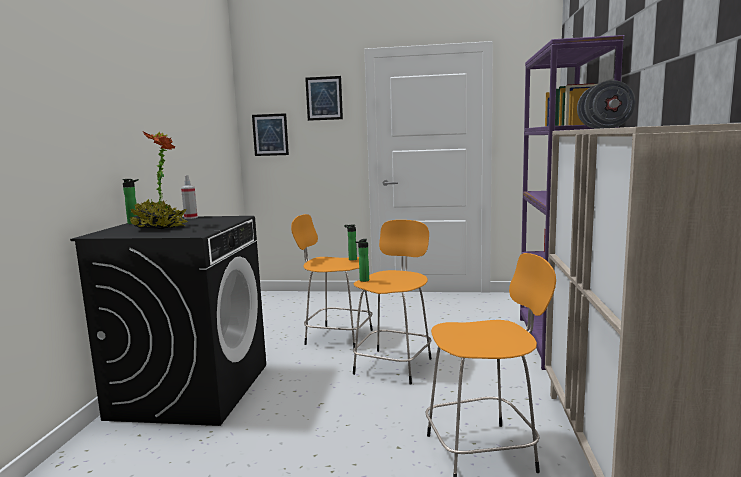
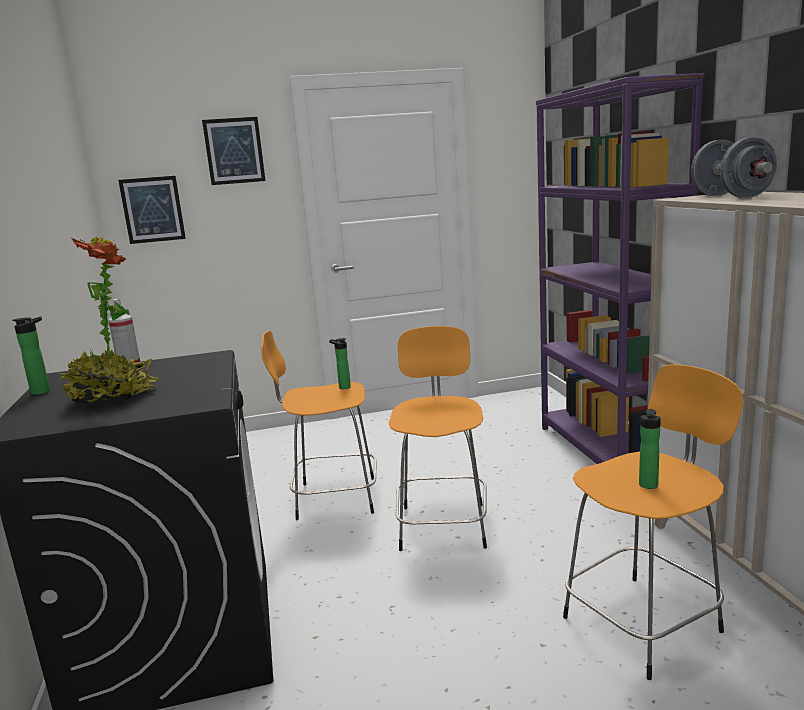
camera: 20 degrees left, 5 degrees up
(363, 280) = (400, 420): bottle -> bottle (648, 486)

